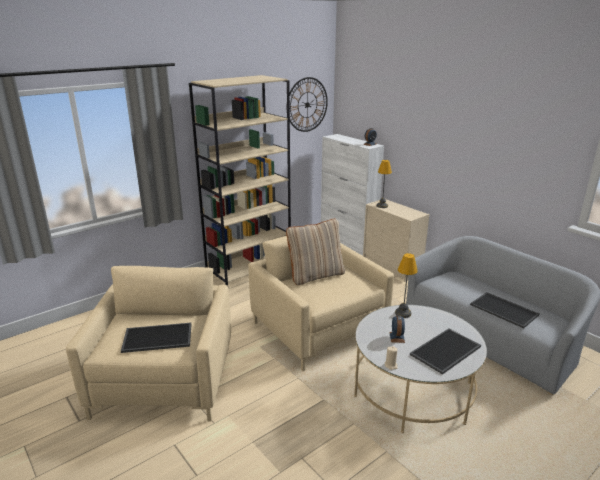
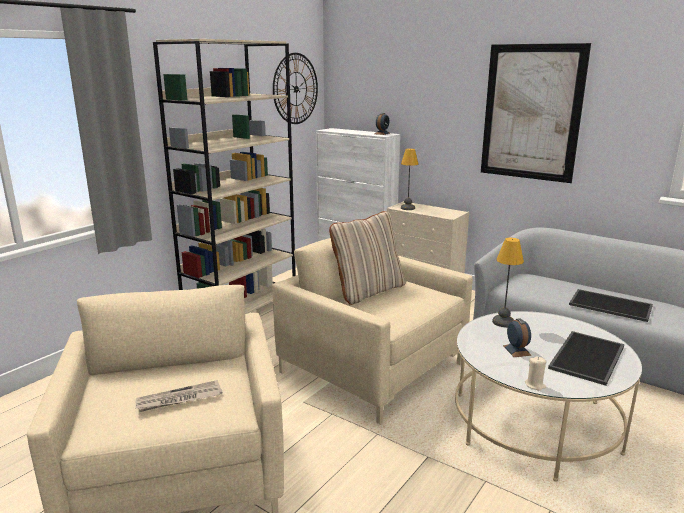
camera: 15 degrees left, 5 degrees down
(156, 338) = (179, 399): tray -> newspaper
(478, 142) = (531, 113): none -> picture

